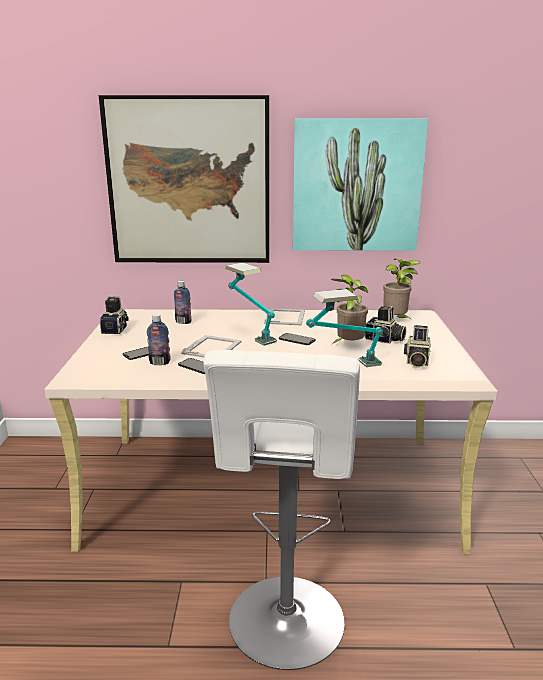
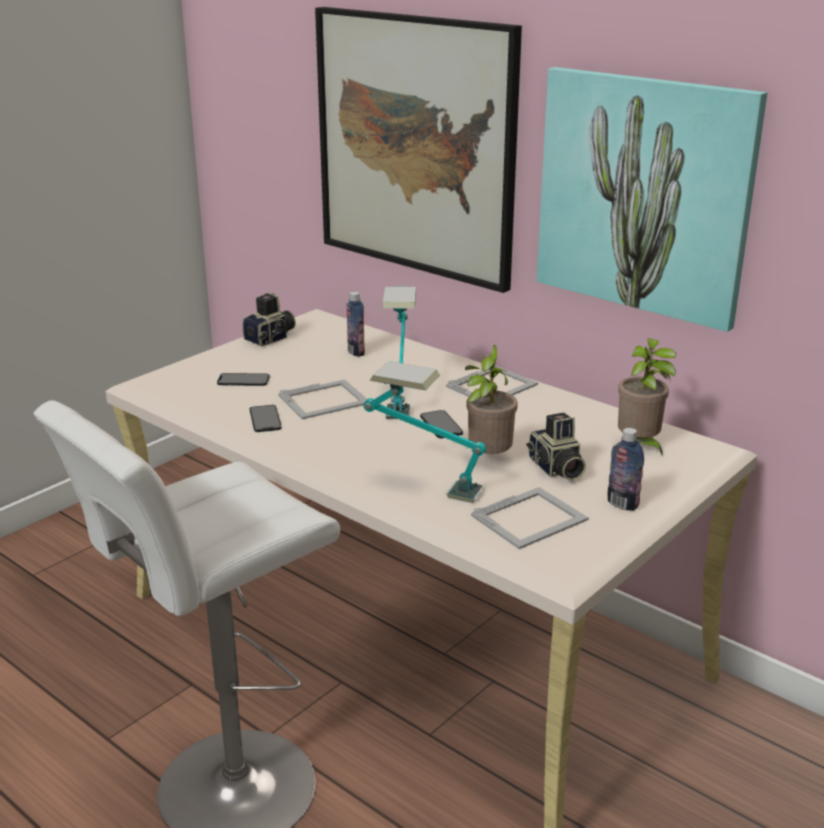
camera: 40 degrees right, 5 degrees up
(160, 363) = (237, 399): bottle -> bottle (622, 504)
(416, 361) = (531, 517): camera -> picture frame

